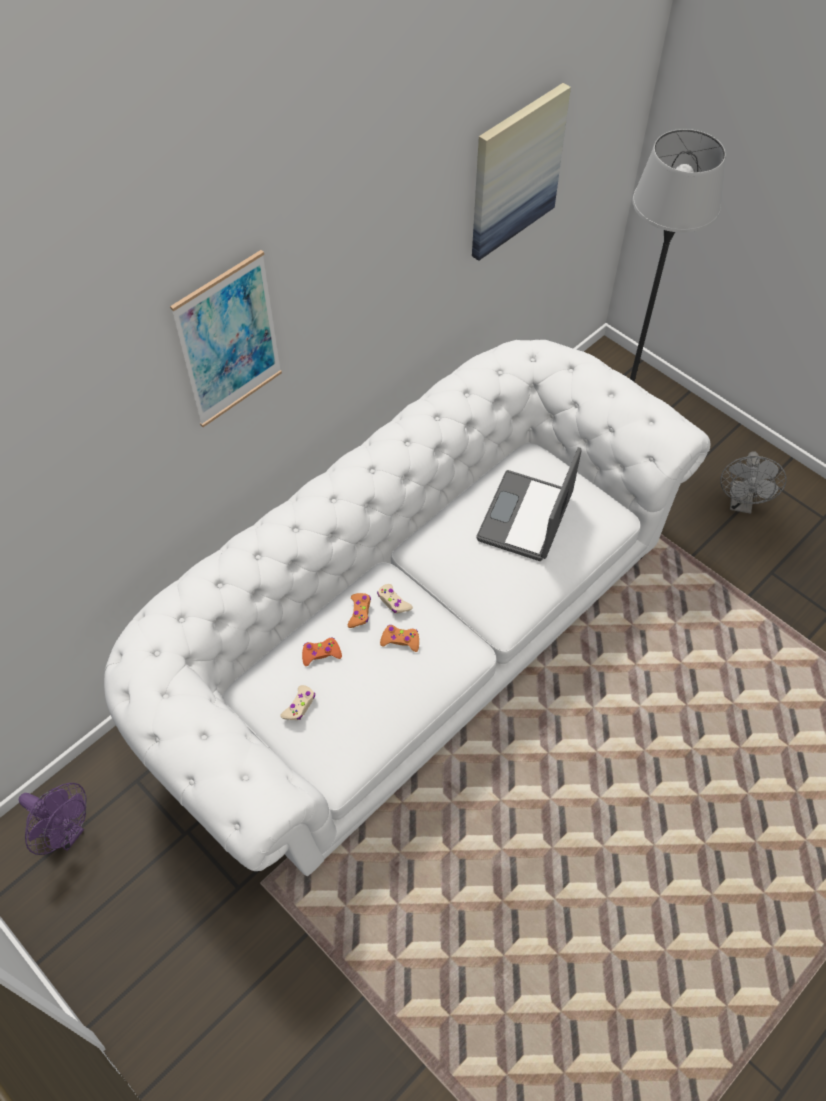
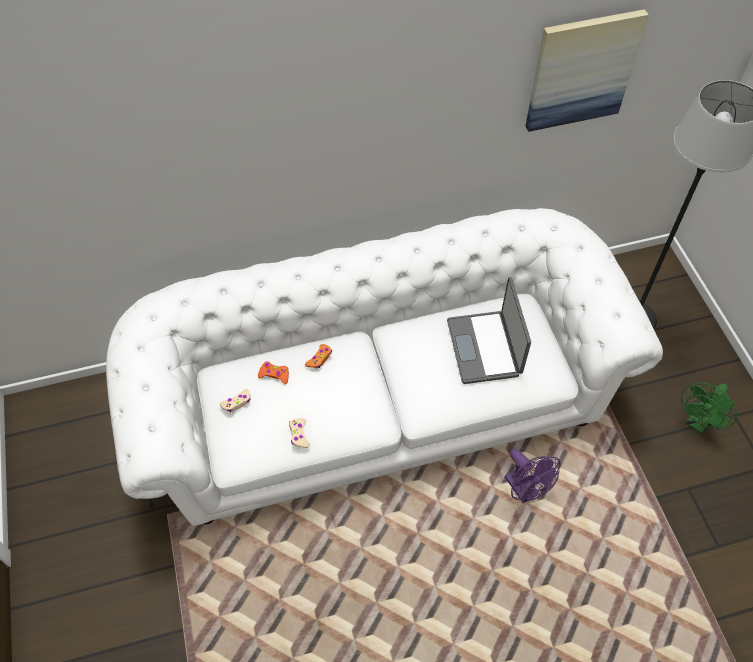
camera: 30 degrees right, 0 degrees up
(66, 833) = (73, 417): purple fan -> purple fan (525, 490)
(229, 341) = (272, 113): picture -> none
(393, 602) = (348, 363): beige game controller -> beige game controller (299, 435)
(400, 640) = (334, 392): orange game controller -> none
(527, 517) = (485, 348): laptop -> laptop turned 60 degrees counterclockwise
(741, 503) = (698, 422): grey fan -> green fan

